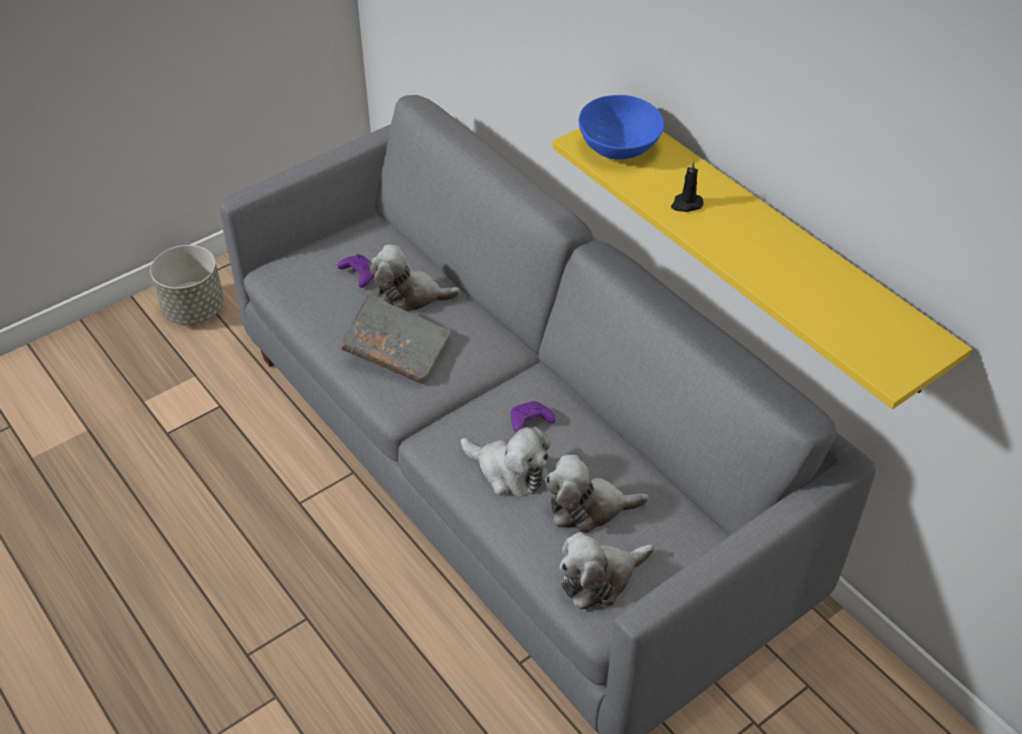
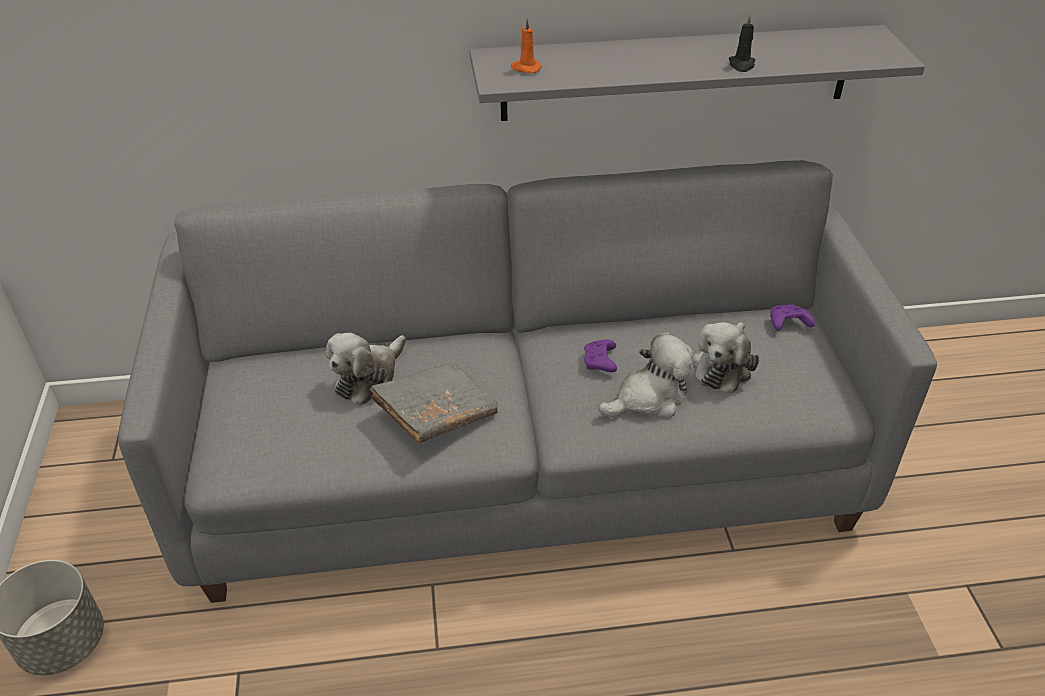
camera: 60 degrees left, 5 degrees down
(359, 274) = (301, 402): purple game controller -> purple game controller (787, 323)
(600, 579) = (800, 392): plush toy -> none
(619, 147) = (525, 68): blue bowl -> orange candle
(686, 204) = (633, 66): black candle -> black candle (741, 65)
(775, 247) = (677, 73): yellow shelf -> grey shelf

